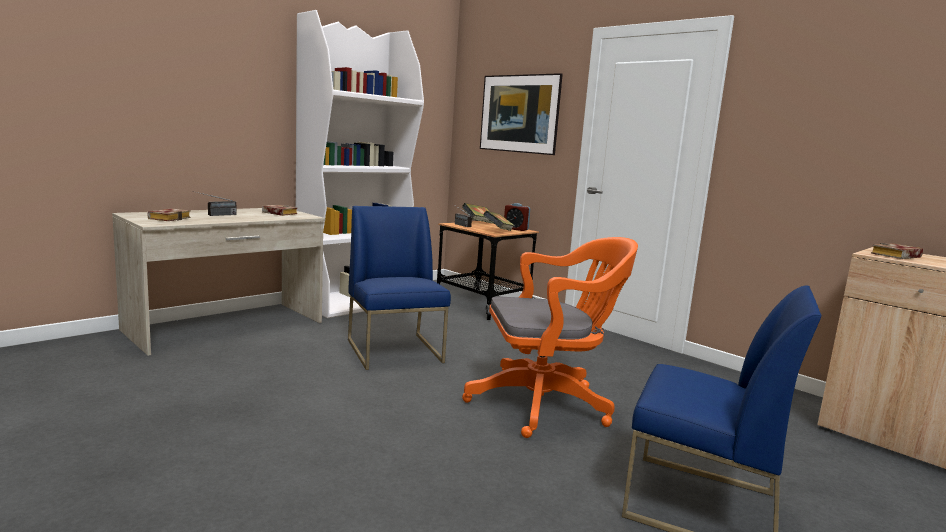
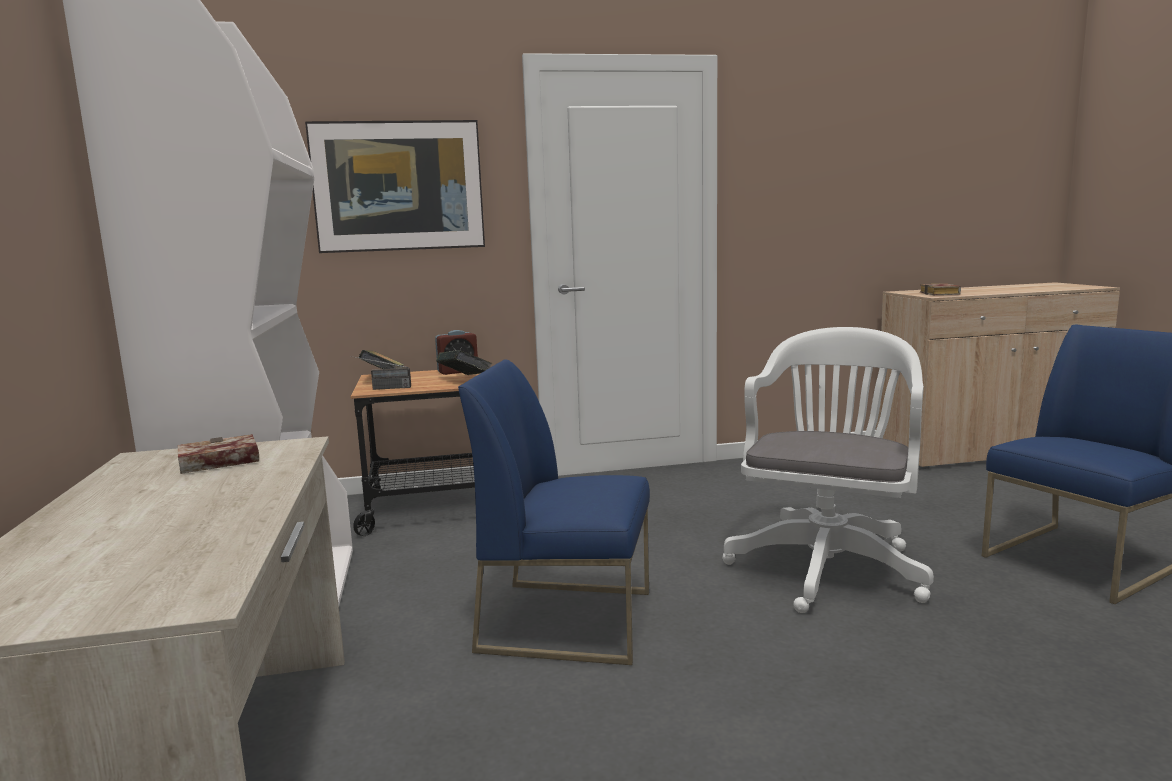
camera: 55 degrees left, 0 degrees up
(169, 218) = (122, 575): book -> none
(215, 215) = (147, 519): radio -> none
(546, 404) = (828, 565): orange office chair -> white office chair

